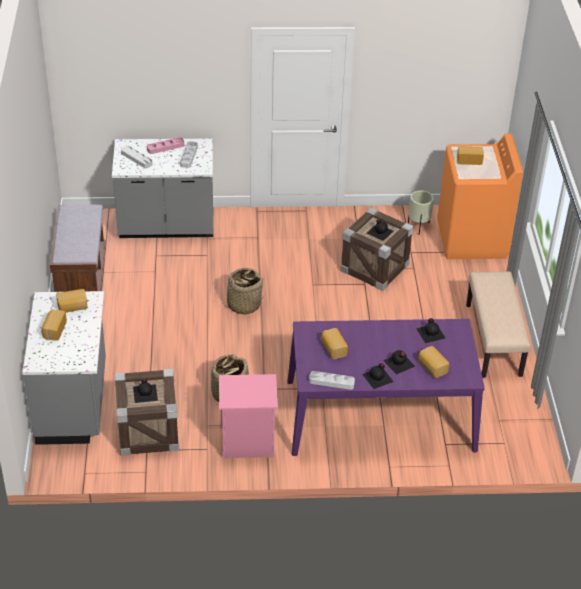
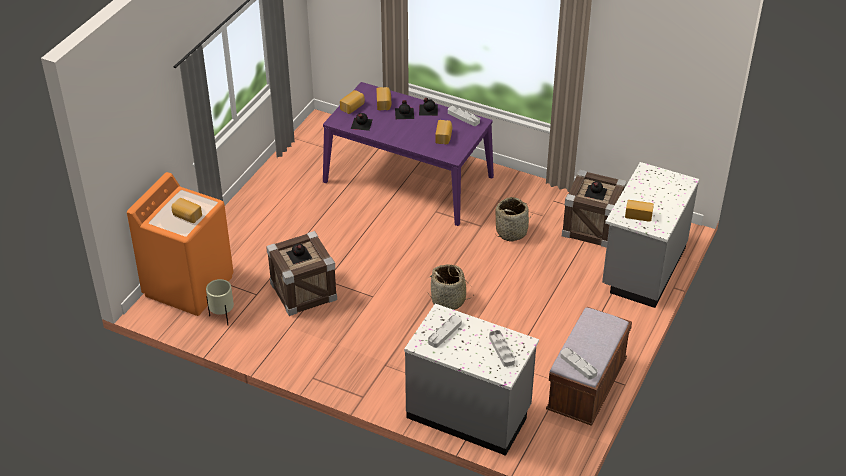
camera: 150 degrees left, 0 degrees up
(54, 330) = (662, 201): bread -> bread (353, 107)
(80, 212) = (578, 365): none -> grey tray
(165, 147) = (462, 354): pink tray -> none
(247, 442) = (521, 195): pink nightstand -> none
(494, 340) = (269, 198): beige bench -> none

